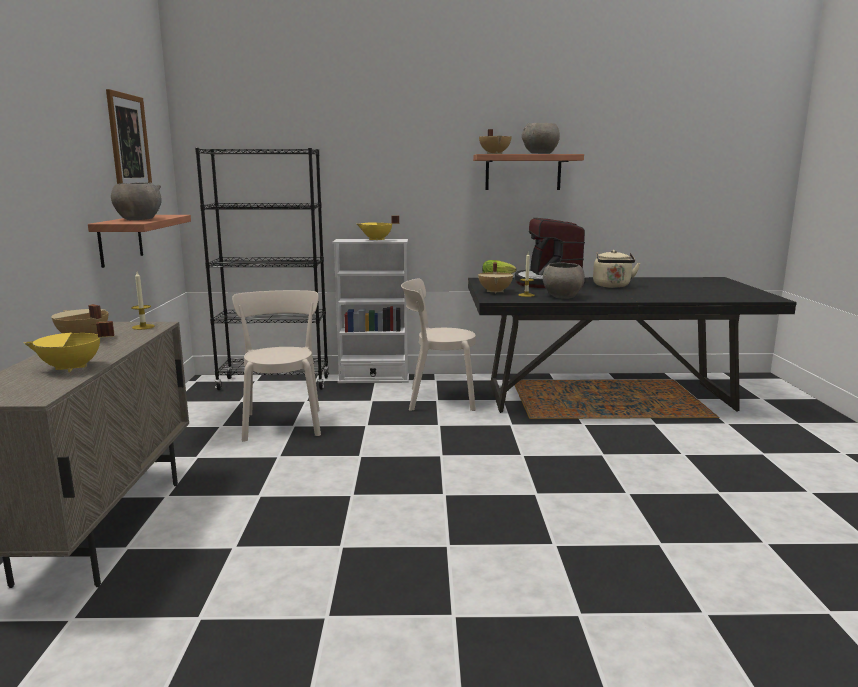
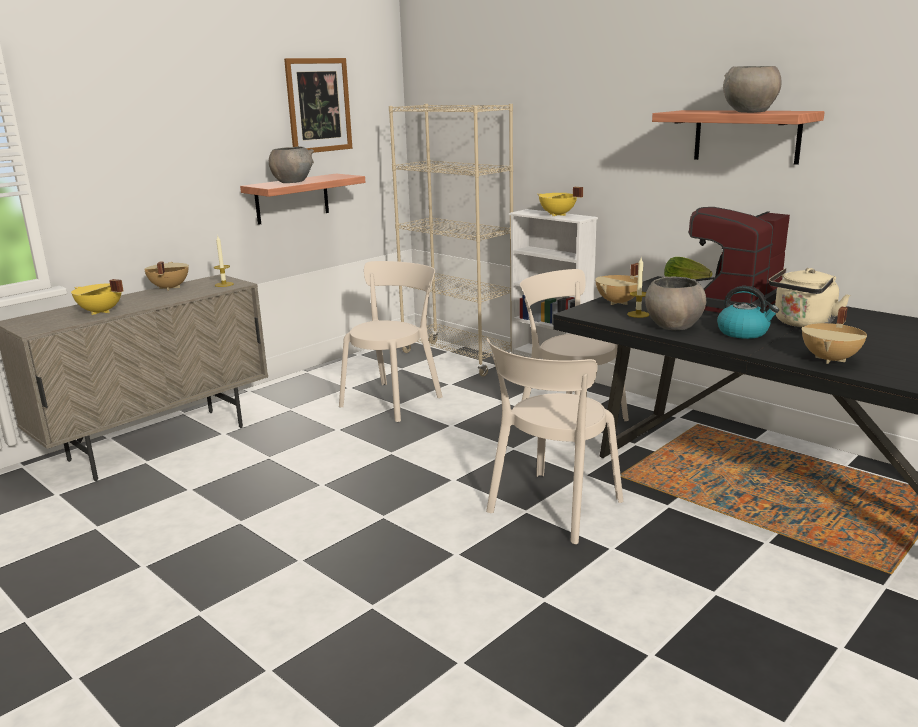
camera: 45 degrees right, 5 degrees up
(274, 383) = (457, 359): black bookcase -> beige bookcase
(495, 154) = (692, 111): beige cooking pot -> beige cooking pot (831, 359)
(533, 448) = (552, 509): none -> beige chair
(603, 294) = (743, 332): none -> kettle

